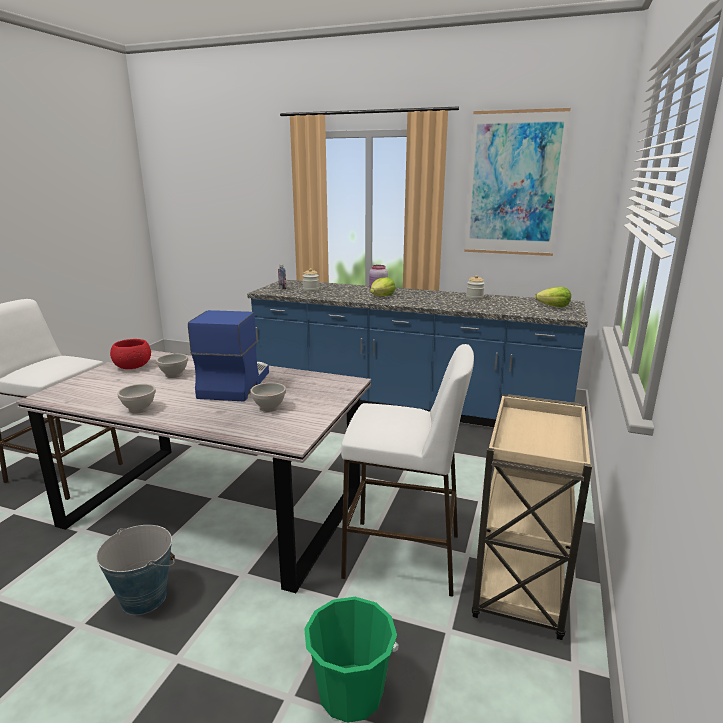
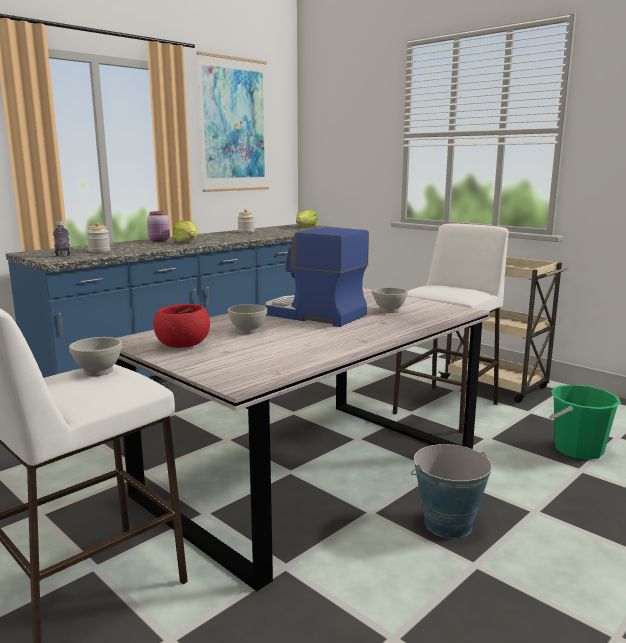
camera: 65 degrees left, 5 degrees down
(139, 409) = (343, 345): white bowl -> white bowl (97, 371)

